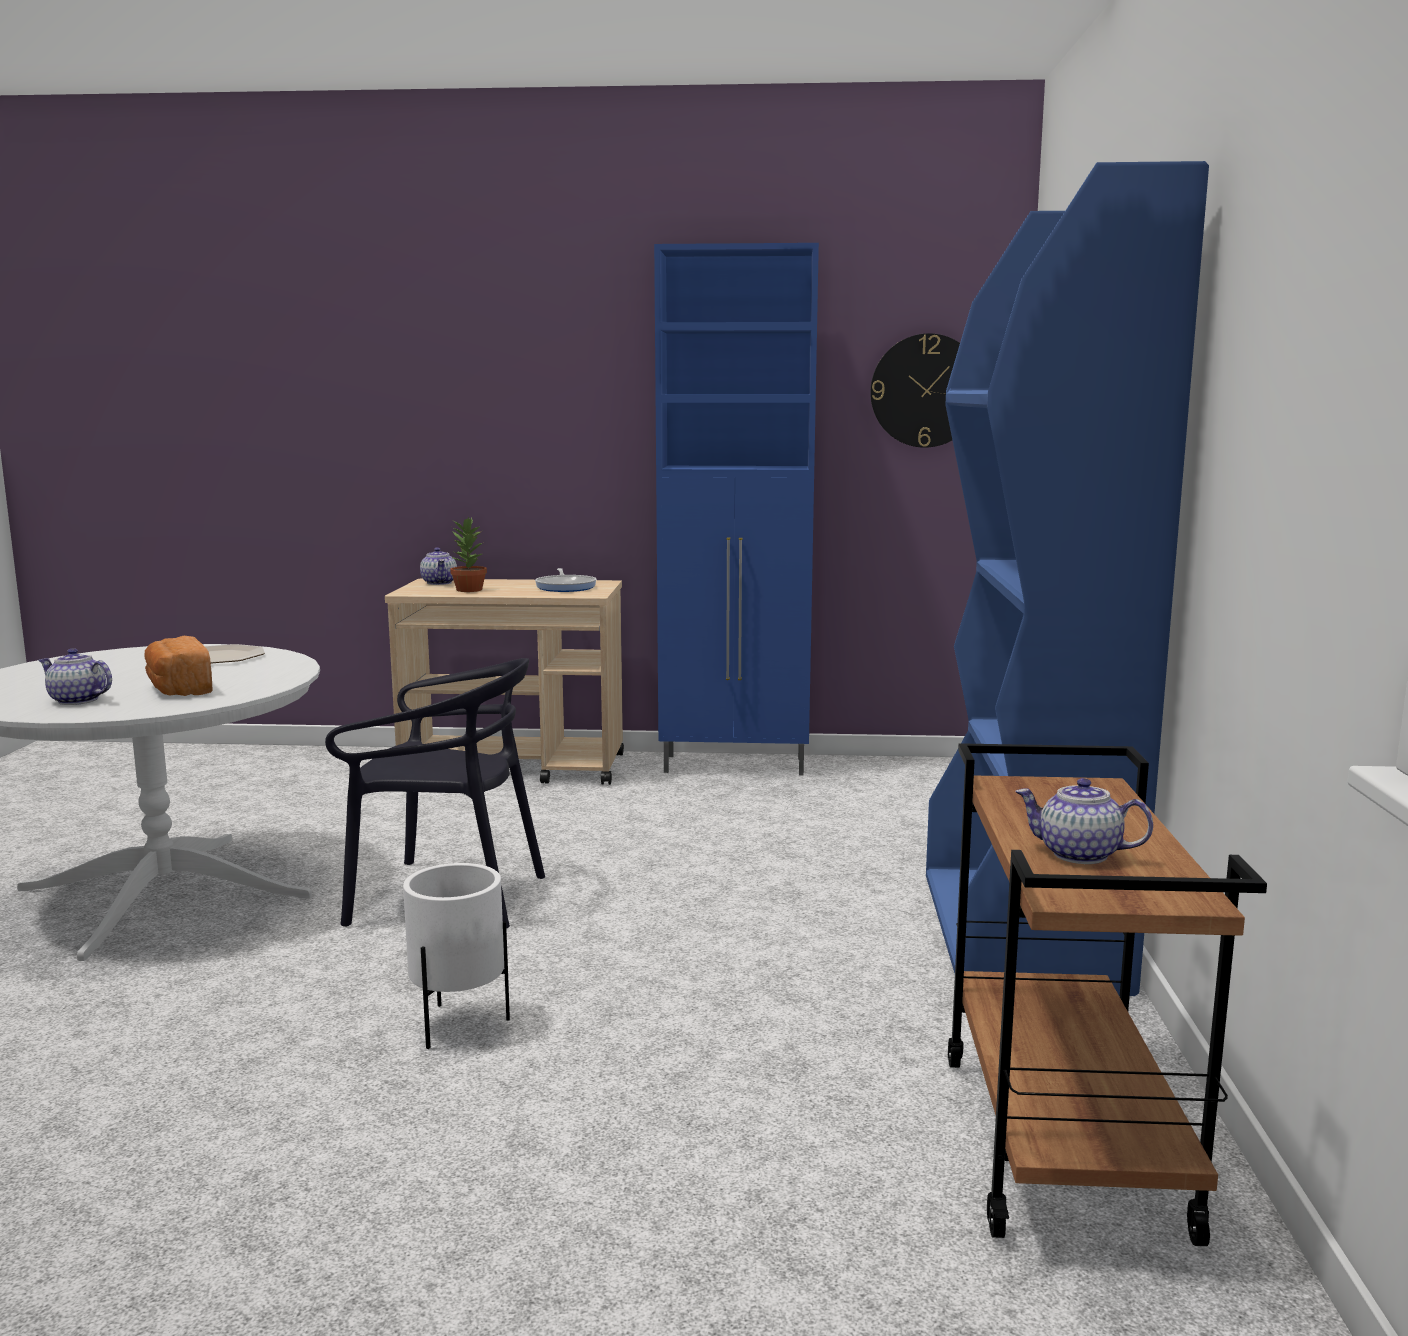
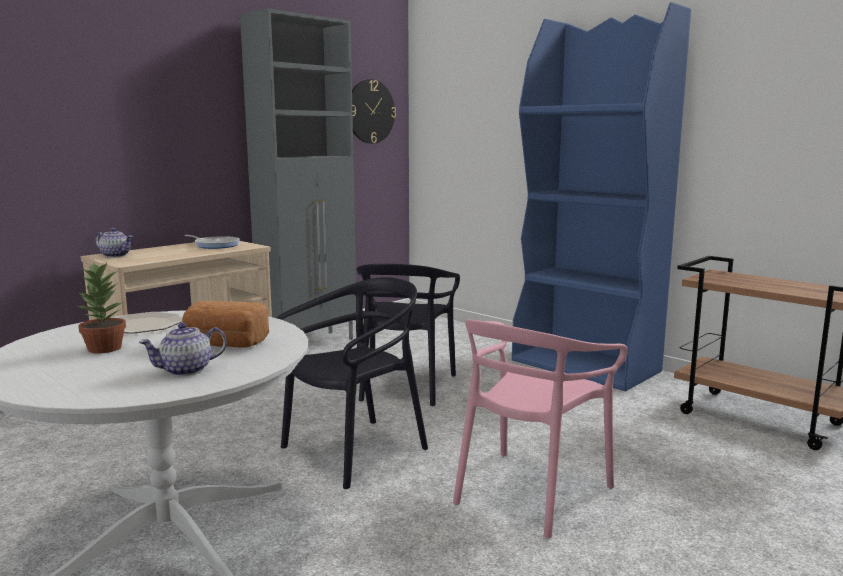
camera: 50 degrees left, 0 degrees up
(458, 1025) = (530, 492): white planter -> pink chair
(468, 590) = (161, 255): potted plant -> potted plant (104, 349)
(689, 854) = (405, 386): none -> black chair
(736, 765) = (310, 344): blue cabinet -> grey cabinet
(1078, 854) = (798, 289): teapot -> none

